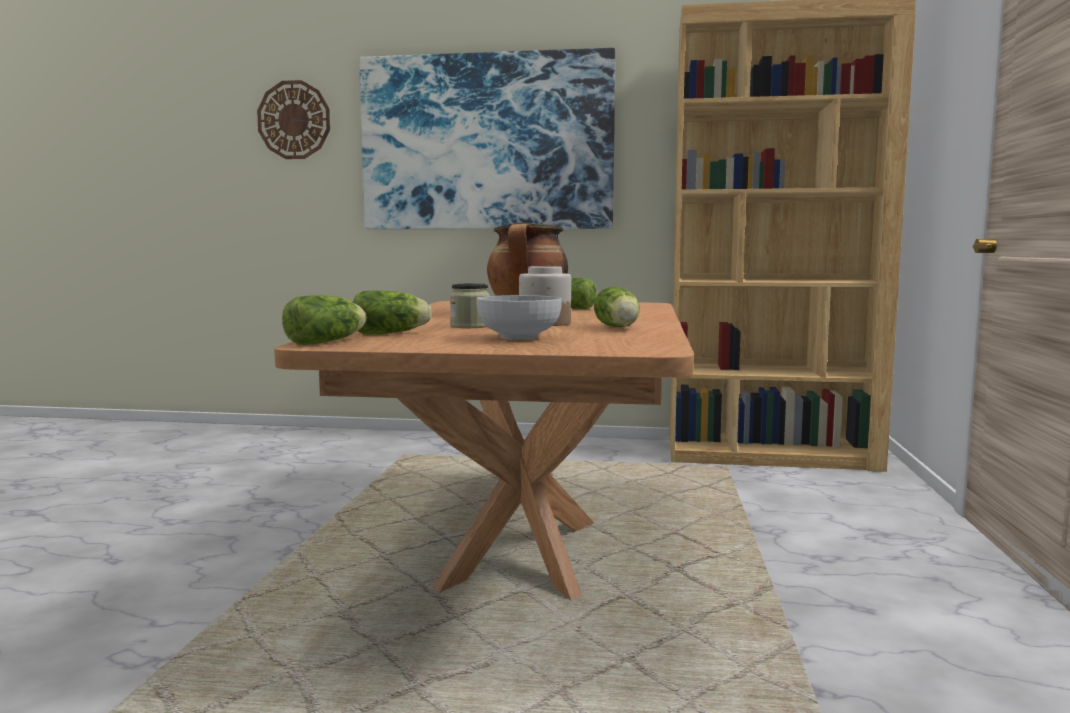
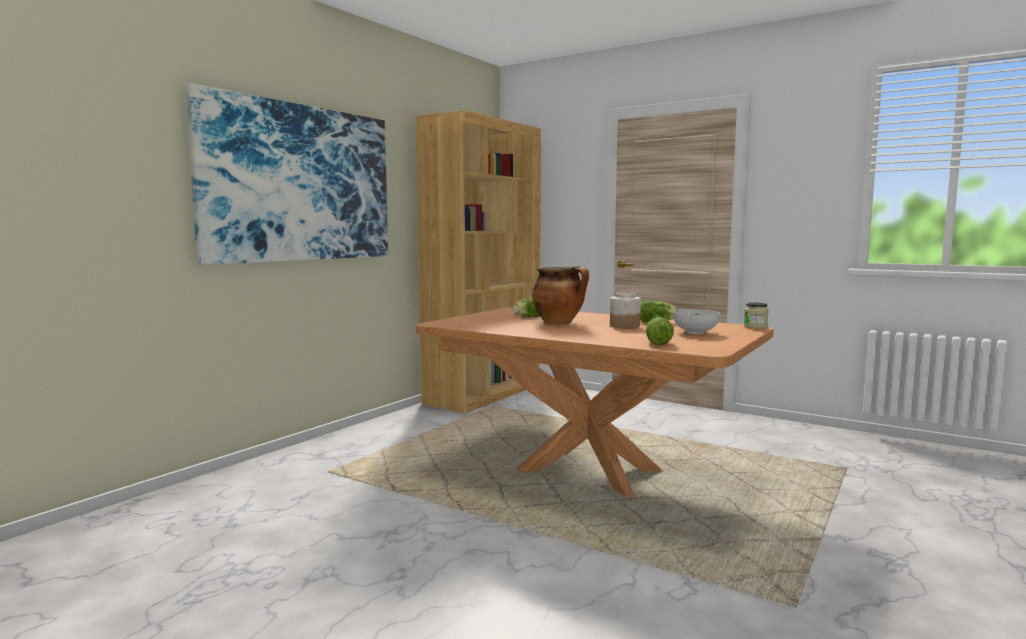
camera: 65 degrees left, 0 degrees up
(294, 120) = (104, 138): wall clock -> none
(328, 342) = (697, 350): lettuce -> none
(470, 326) = (629, 333): jar -> jar (755, 327)

